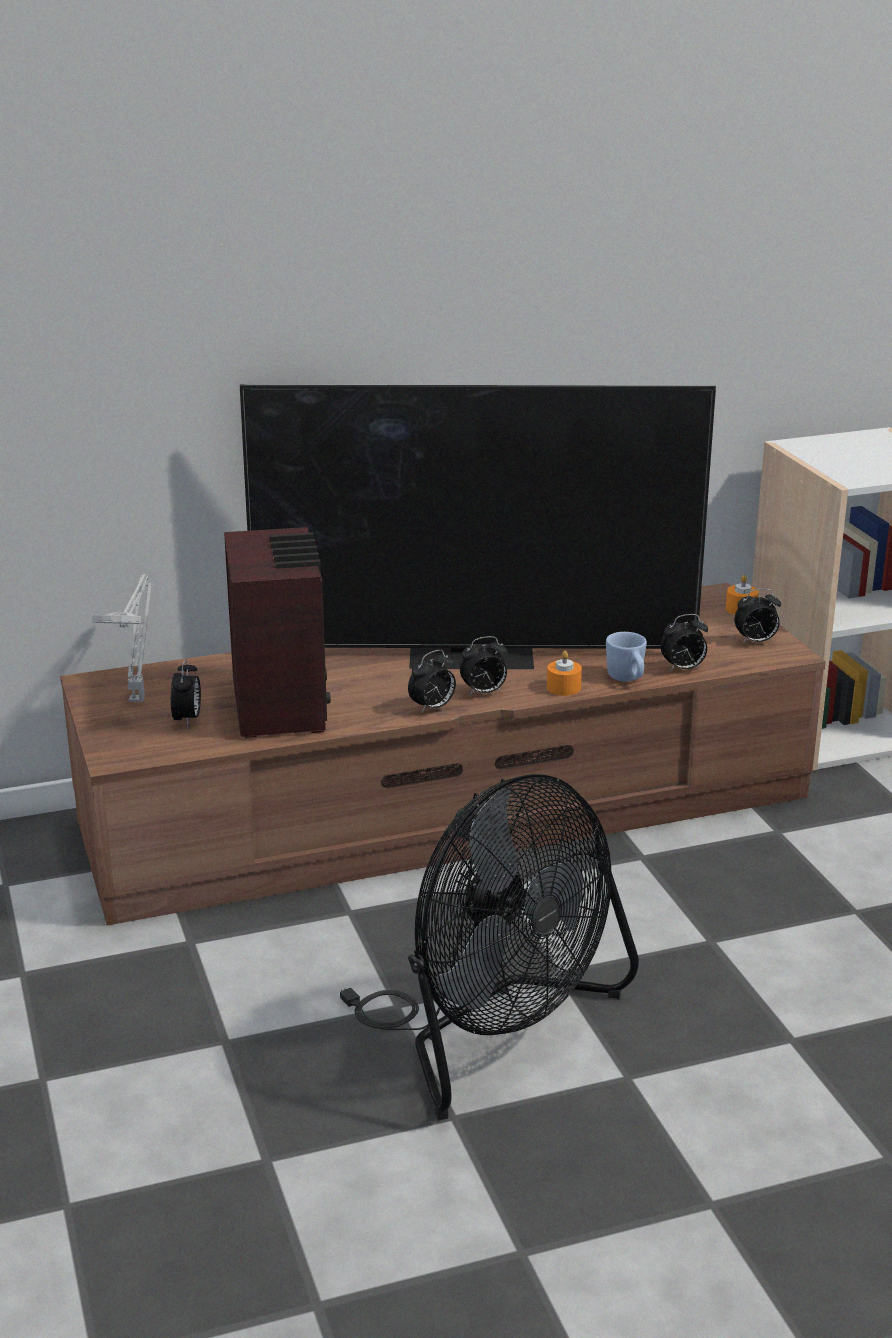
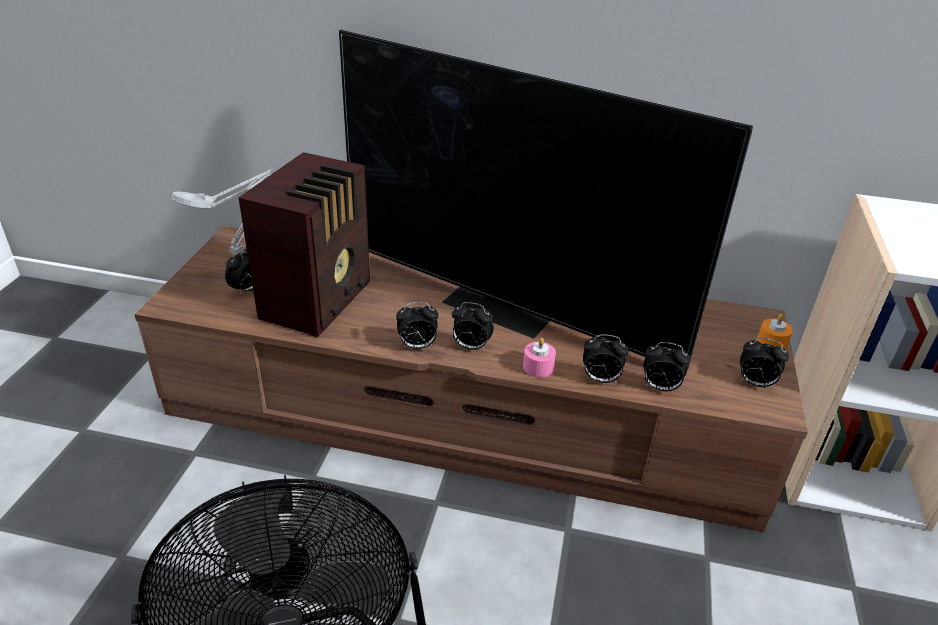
camera: 30 degrees right, 10 degrees up
(563, 687) = (538, 367): orange candle -> pink candle
(627, 679) = (600, 379): blue mug -> alarm clock

